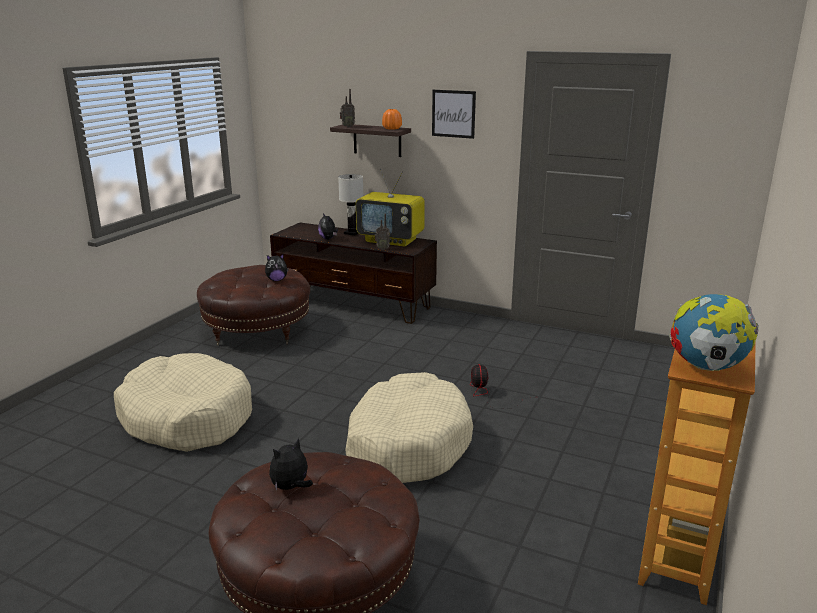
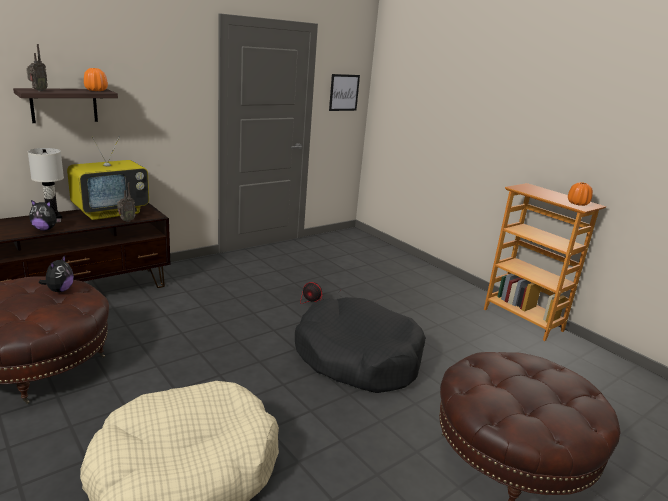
camera: 65 degrees left, 0 degrees up
(291, 487) = (509, 394): plush toy -> none
(407, 444) = (357, 357): beige dog bed -> black dog bed
(453, 114) = (154, 72): picture -> picture (344, 92)
(706, 368) = (577, 204): globe -> orange vase

